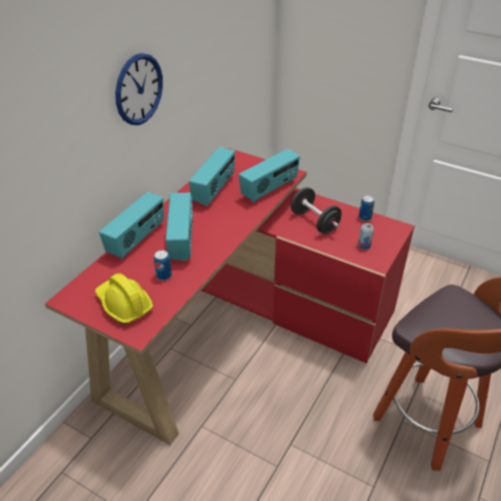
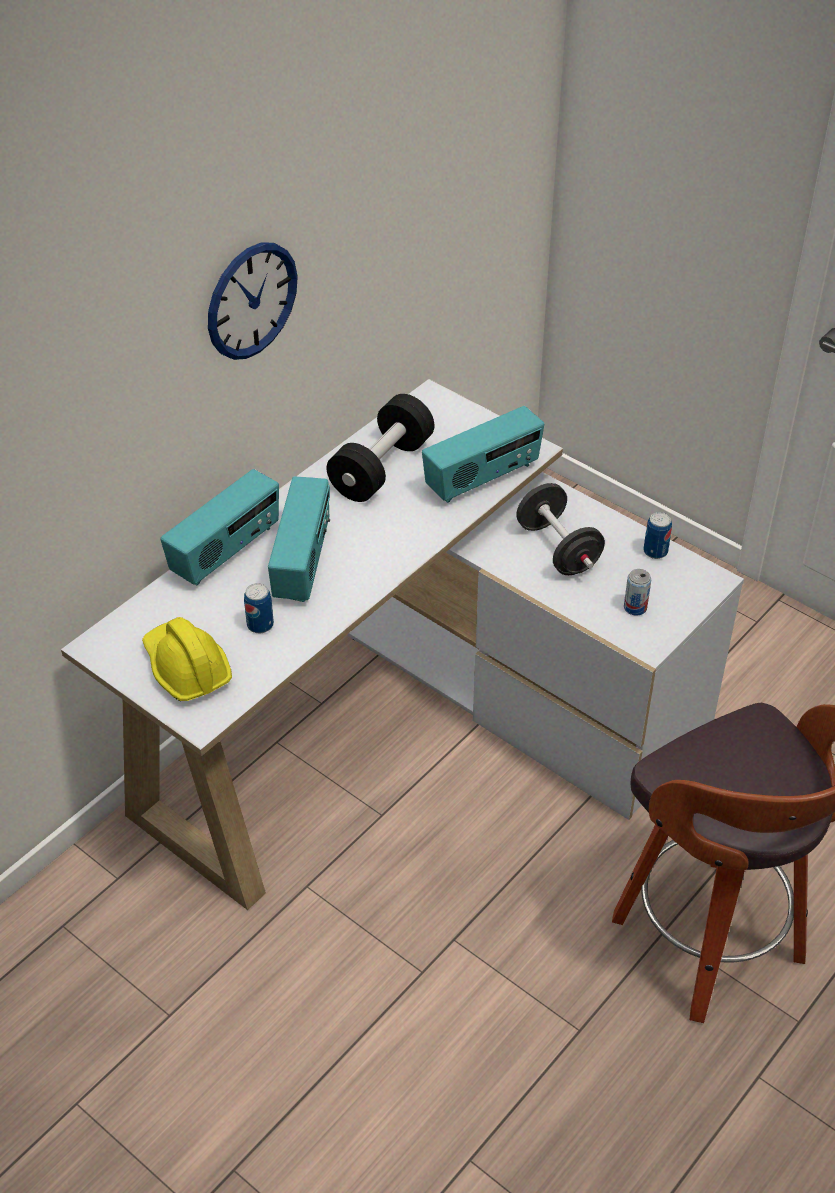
camera: 10 degrees right, 5 degrees up
(214, 190) = (381, 468): radio -> black dumbbell
(240, 330) = (410, 725): red desk -> white desk

